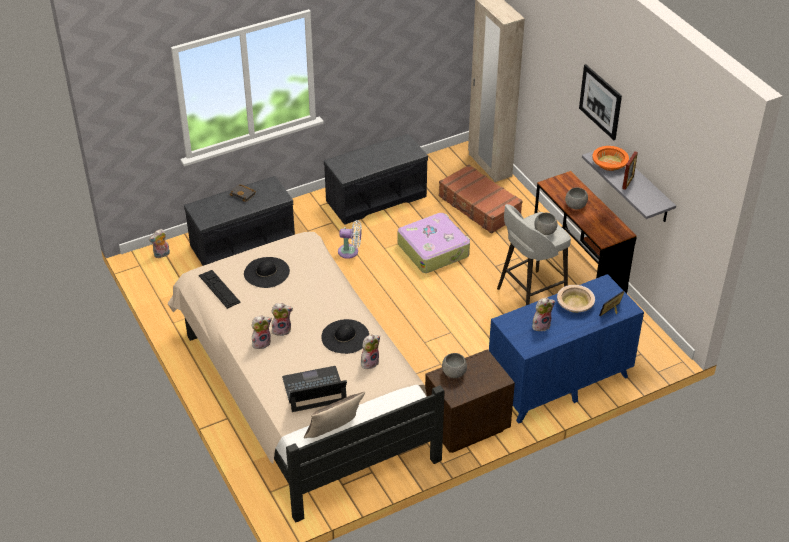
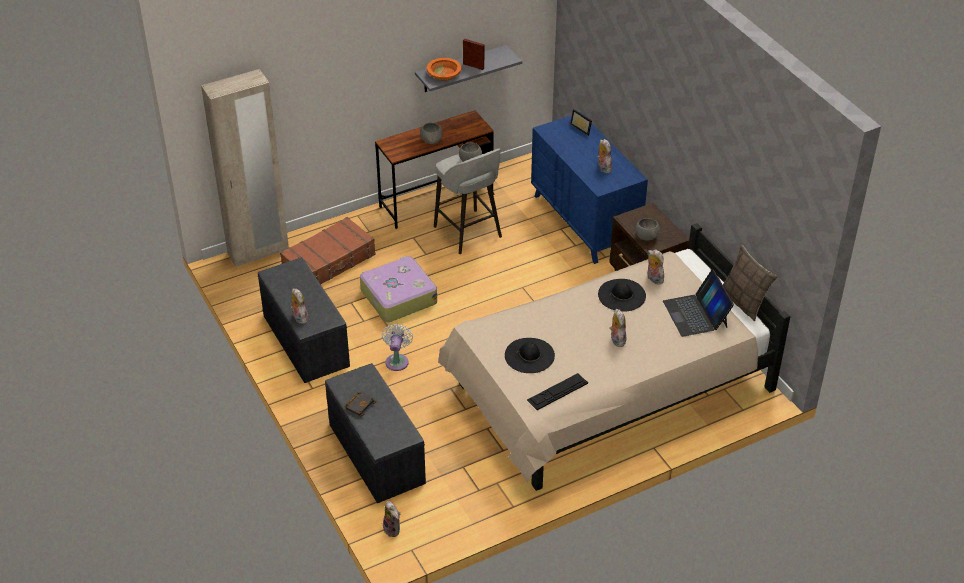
camera: 90 degrees left, 0 degrees up
(261, 342) = (636, 354): plush toy -> plush toy (299, 317)
(575, 303) = (573, 147): beige bowl -> none
(600, 101) = (391, 47): picture -> none

